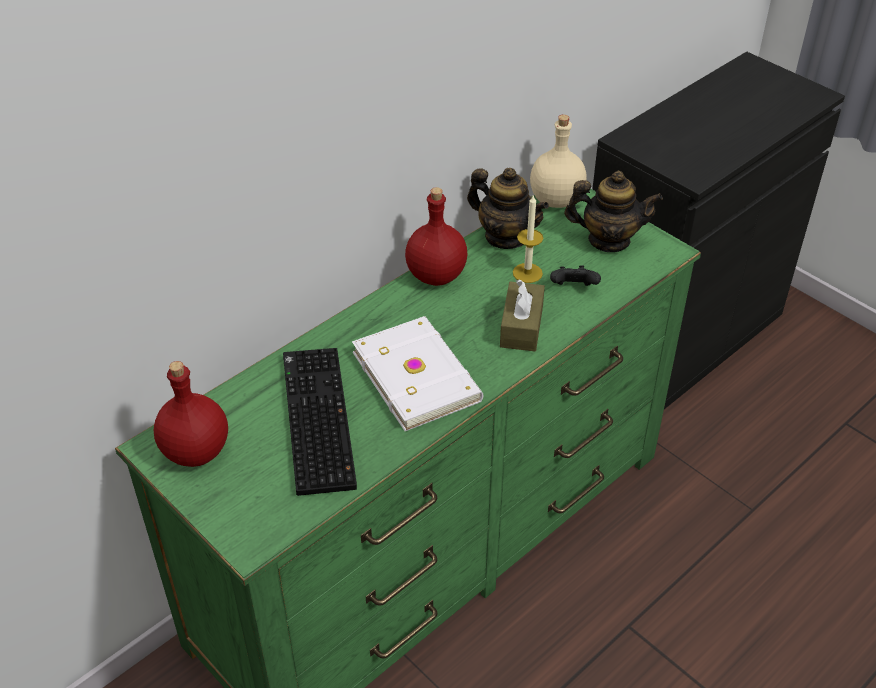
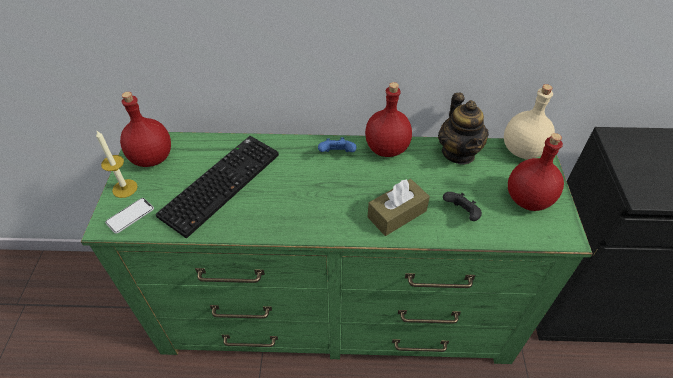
camera: 45 degrees right, 5 degrees up
(263, 517) = (130, 216): none -> phone
(396, 312) = (337, 154): none -> blue game controller
(418, 375) = (301, 199): white book -> none
(527, 273) = (444, 183): candle -> candle (125, 188)
(608, 240) = (527, 199): teapot -> red bottle

